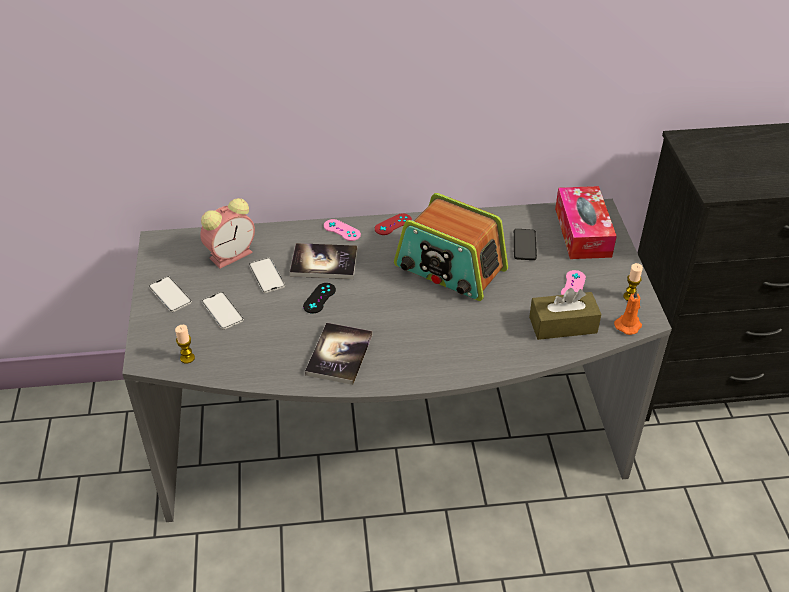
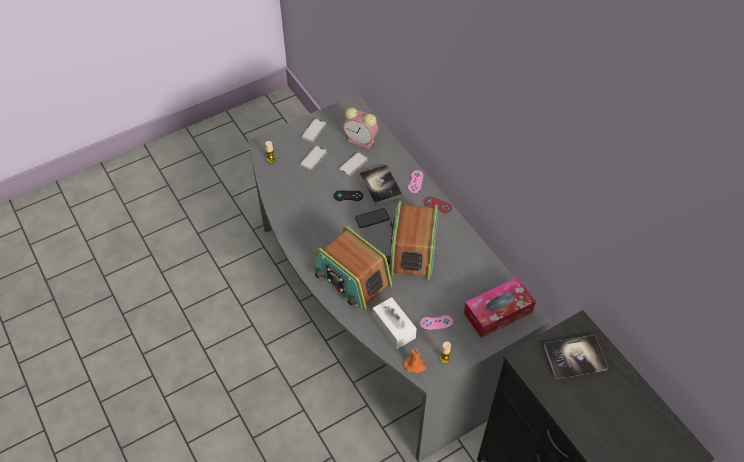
camera: 65 degrees right, 10 degrees up
(339, 354) = (307, 223): book -> book (575, 357)
(463, 339) = (351, 278): none -> radio
(524, 245) = (461, 282): phone -> phone (372, 218)
(563, 325) = (394, 327): brown tissue box -> white tissue box

